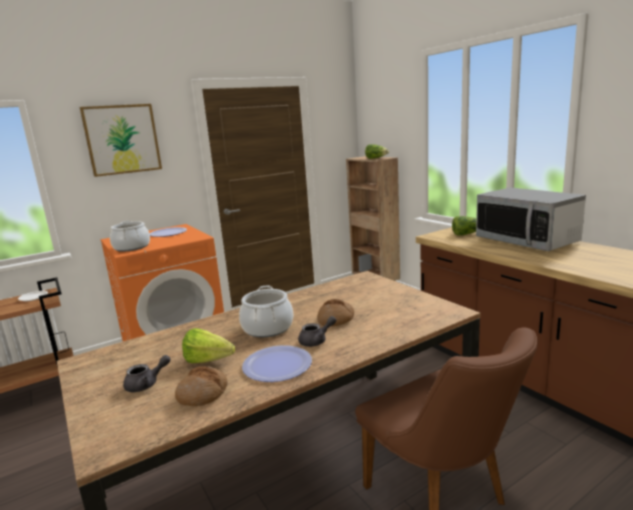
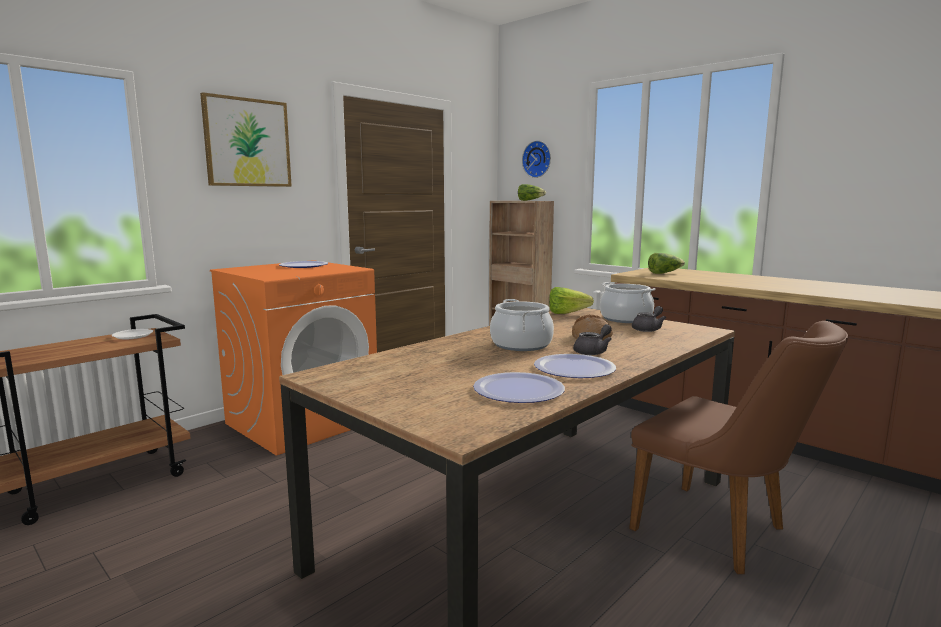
camera: 15 degrees left, 5 degrees down
(131, 247) = (273, 274): cooking pot -> cooking pot (625, 319)
(146, 384) = (437, 387): grey teapot -> grey teapot (648, 329)
(203, 393) = (518, 390): bread -> plate
(212, 361) = (492, 369): lettuce -> lettuce (571, 314)
(385, 120) = (538, 159): none -> wall clock
(526, 241) = (732, 277): microwave -> none

